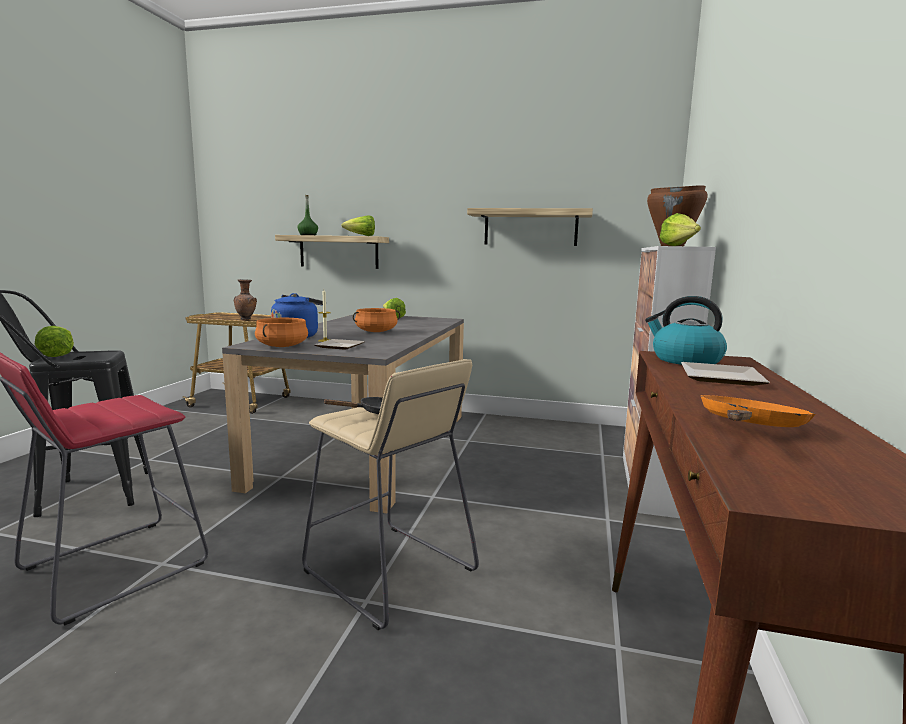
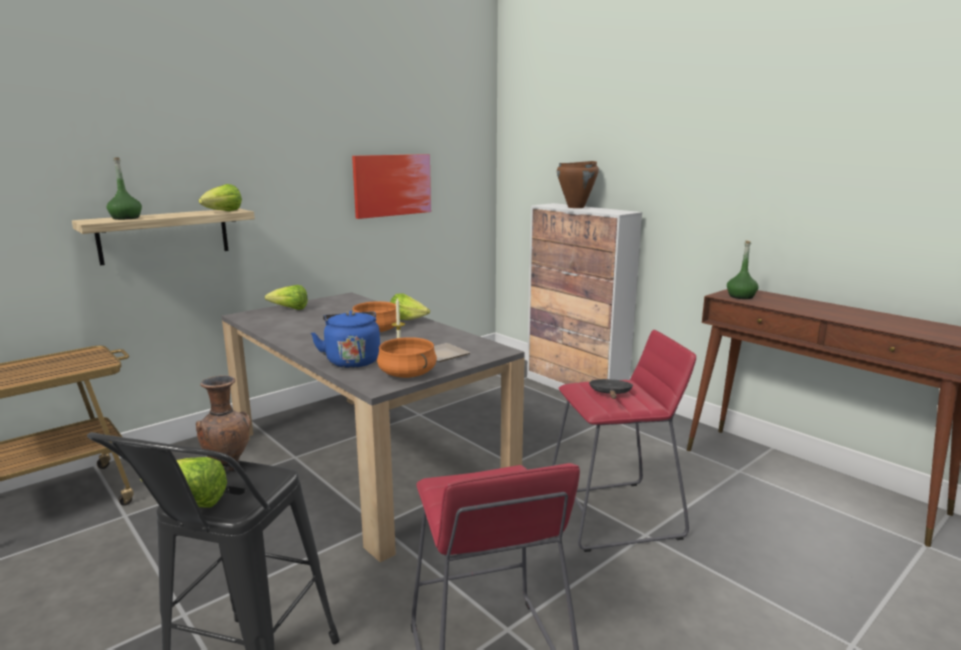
camera: 55 degrees left, 5 degrees up
(246, 319) = (78, 368): brown vase -> brown vase (228, 466)
(389, 572) = (613, 515): beige stool -> red stool
(530, 228) = (392, 185): shelf -> picture
(679, 246) = (616, 212): lettuce -> lettuce (408, 320)
(685, 360) = (741, 296): kettle -> green bottle
(724, 379) = (792, 303): plate -> none
(750, 427) = (883, 323): orange frying pan -> none

